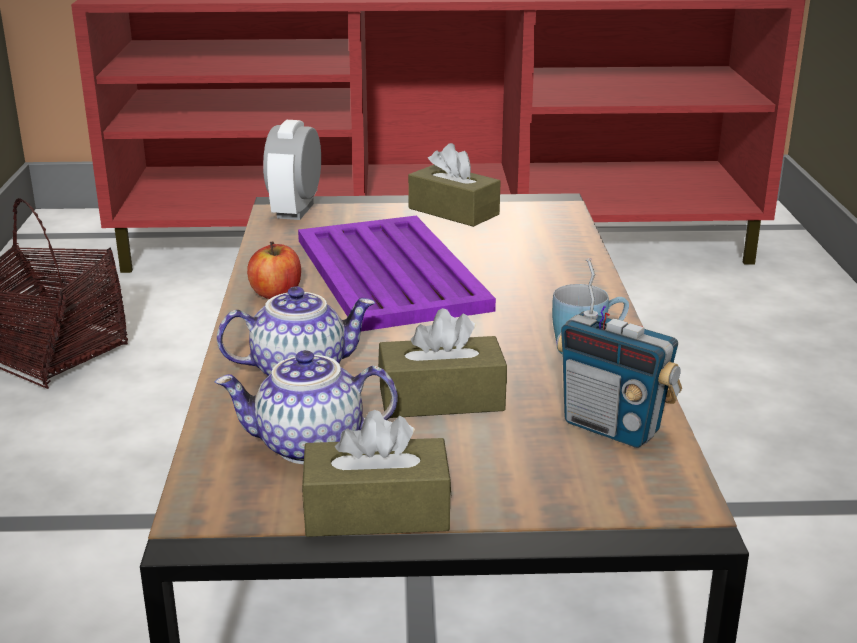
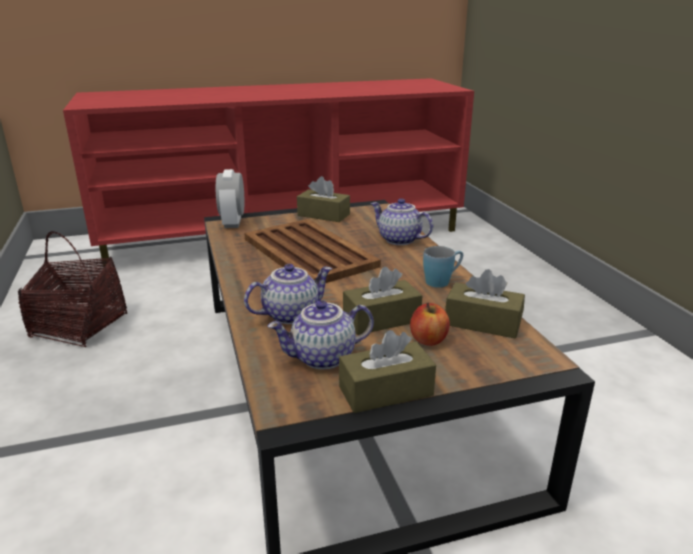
camera: 15 degrees left, 0 degrees up
(276, 293) = (249, 271): apple -> apple (428, 340)
(389, 272) = (308, 252): purple tray -> brown tray
(557, 268) = (398, 240): none -> teapot
(612, 427) = (482, 323): radio -> brown tissue box

